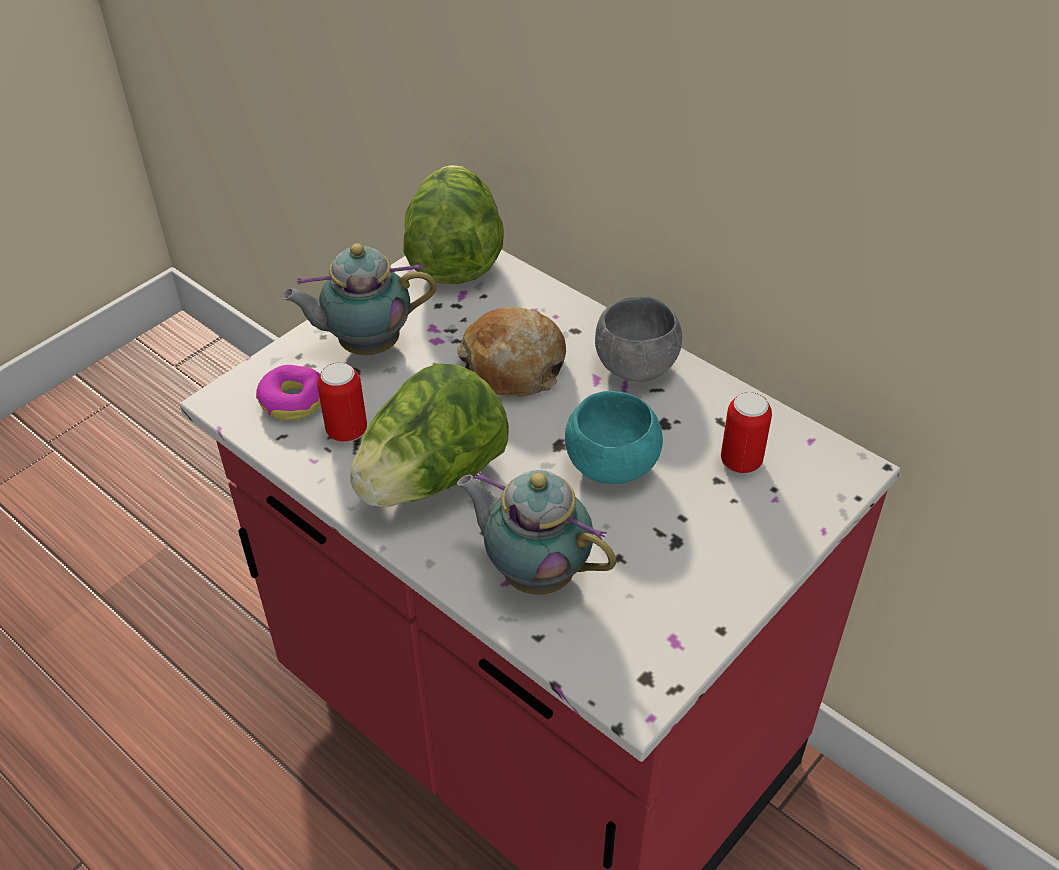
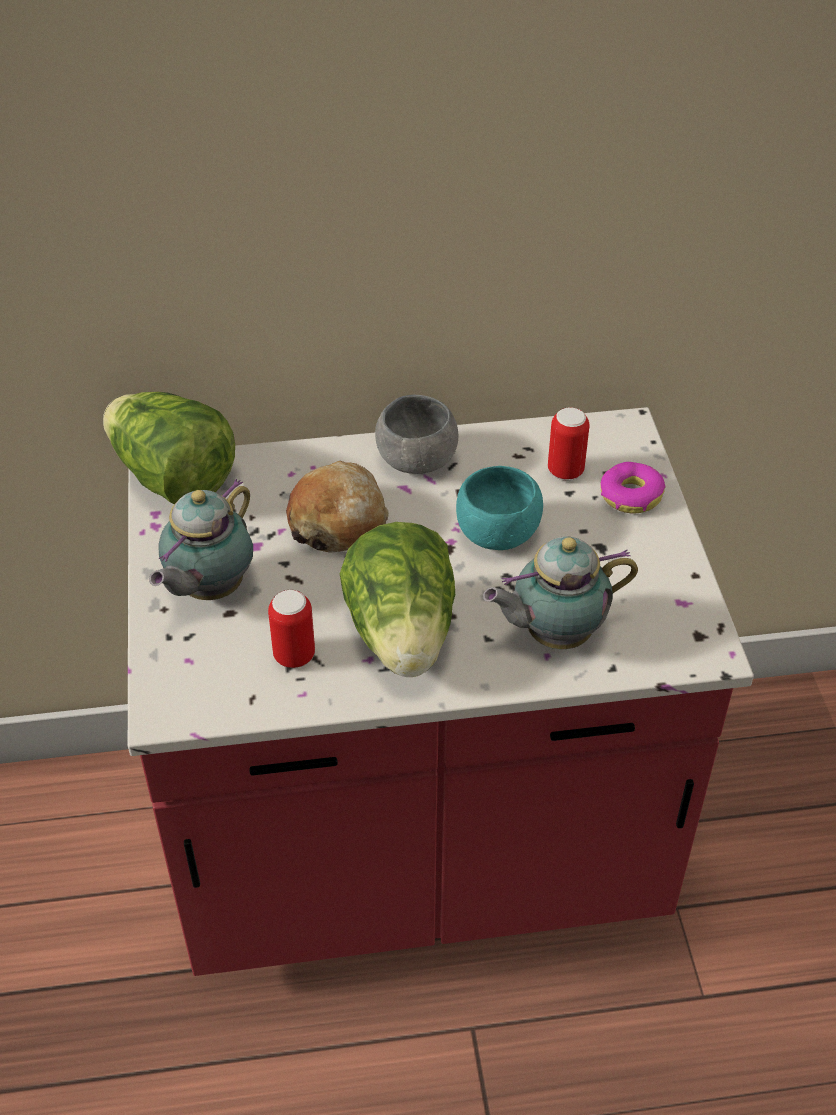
camera: 50 degrees left, 0 degrees up
(293, 400) = (218, 669): donut -> donut (630, 495)

